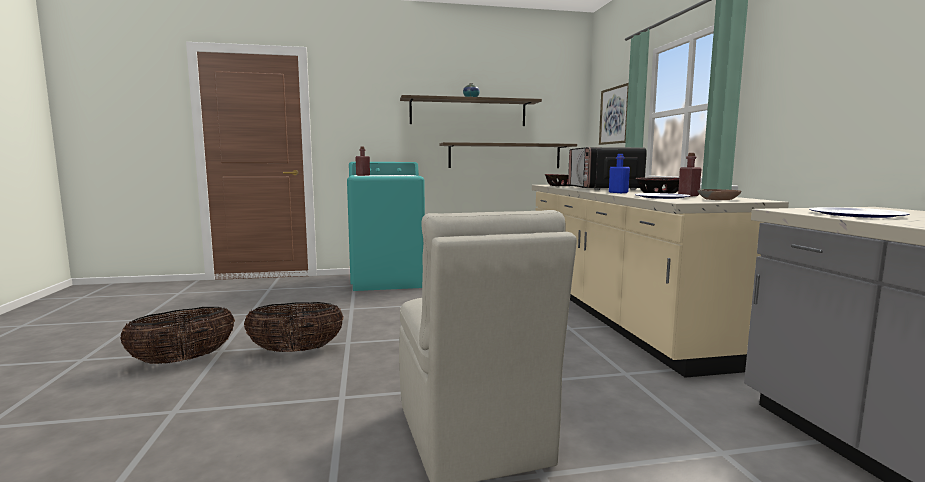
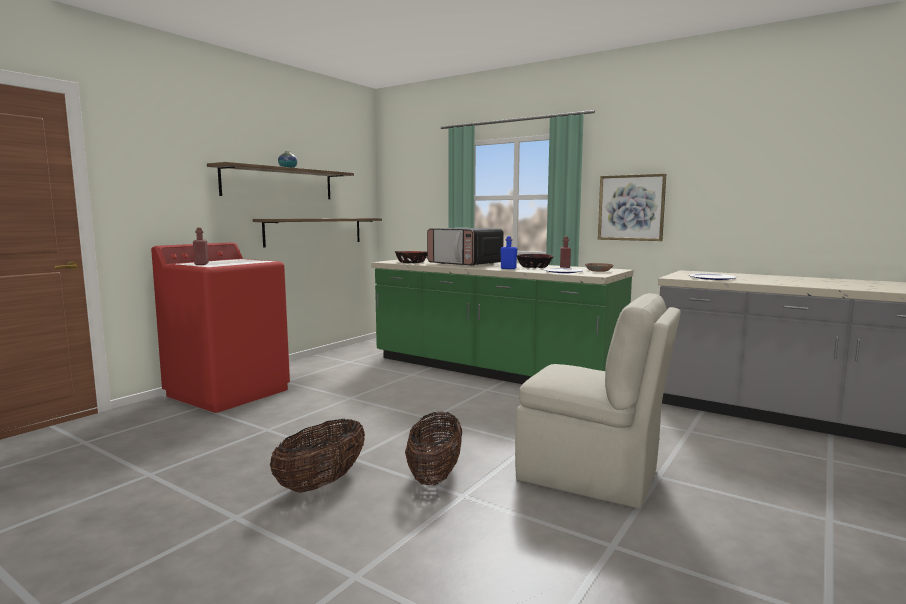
camera: 45 degrees left, 0 degrees up
(183, 360) = (215, 543): basket -> basket (435, 475)
(387, 281) = (229, 392): turquoise washing machine -> red washing machine
(615, 115) = (421, 193): picture -> picture (631, 207)
(617, 314) = (491, 371): beige counter -> green counter

